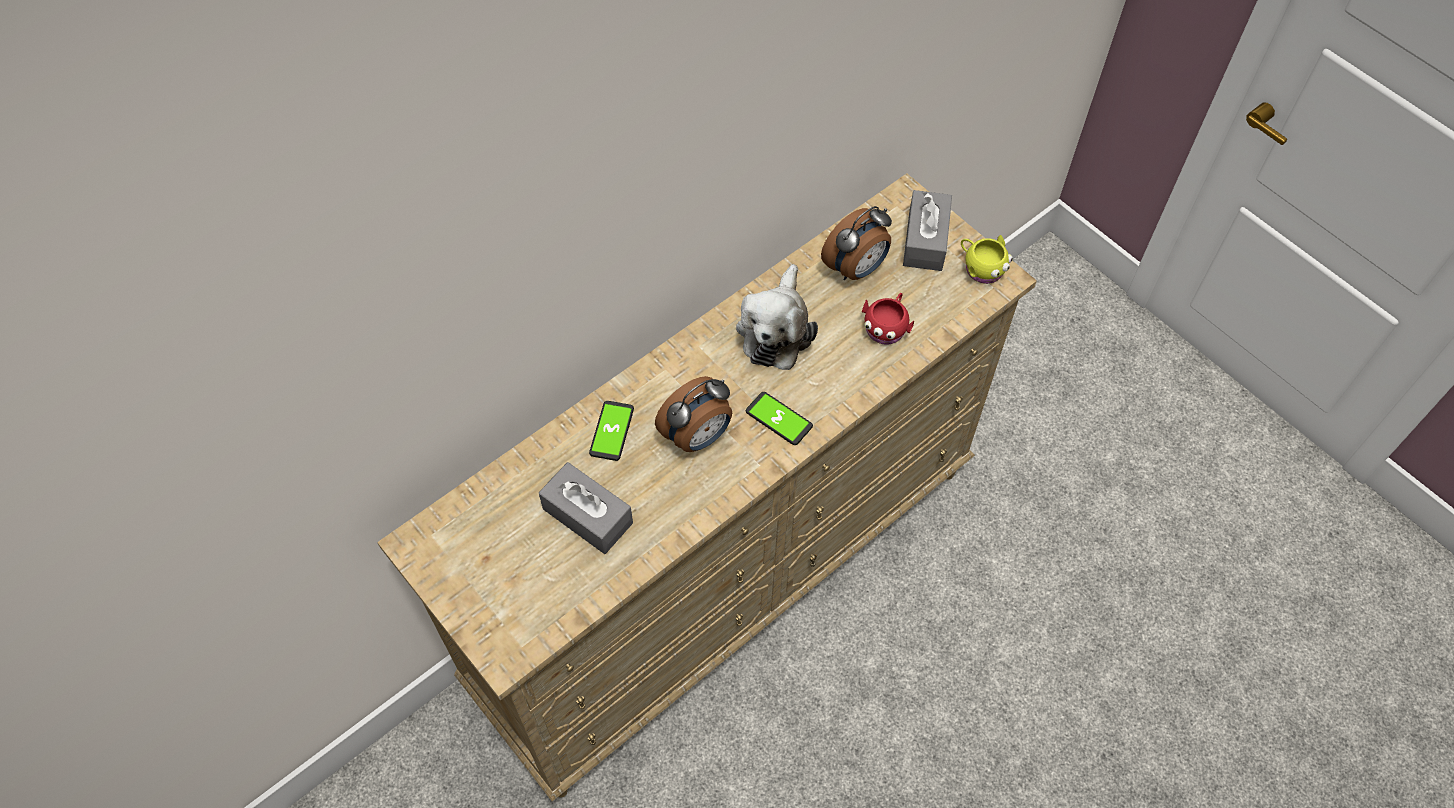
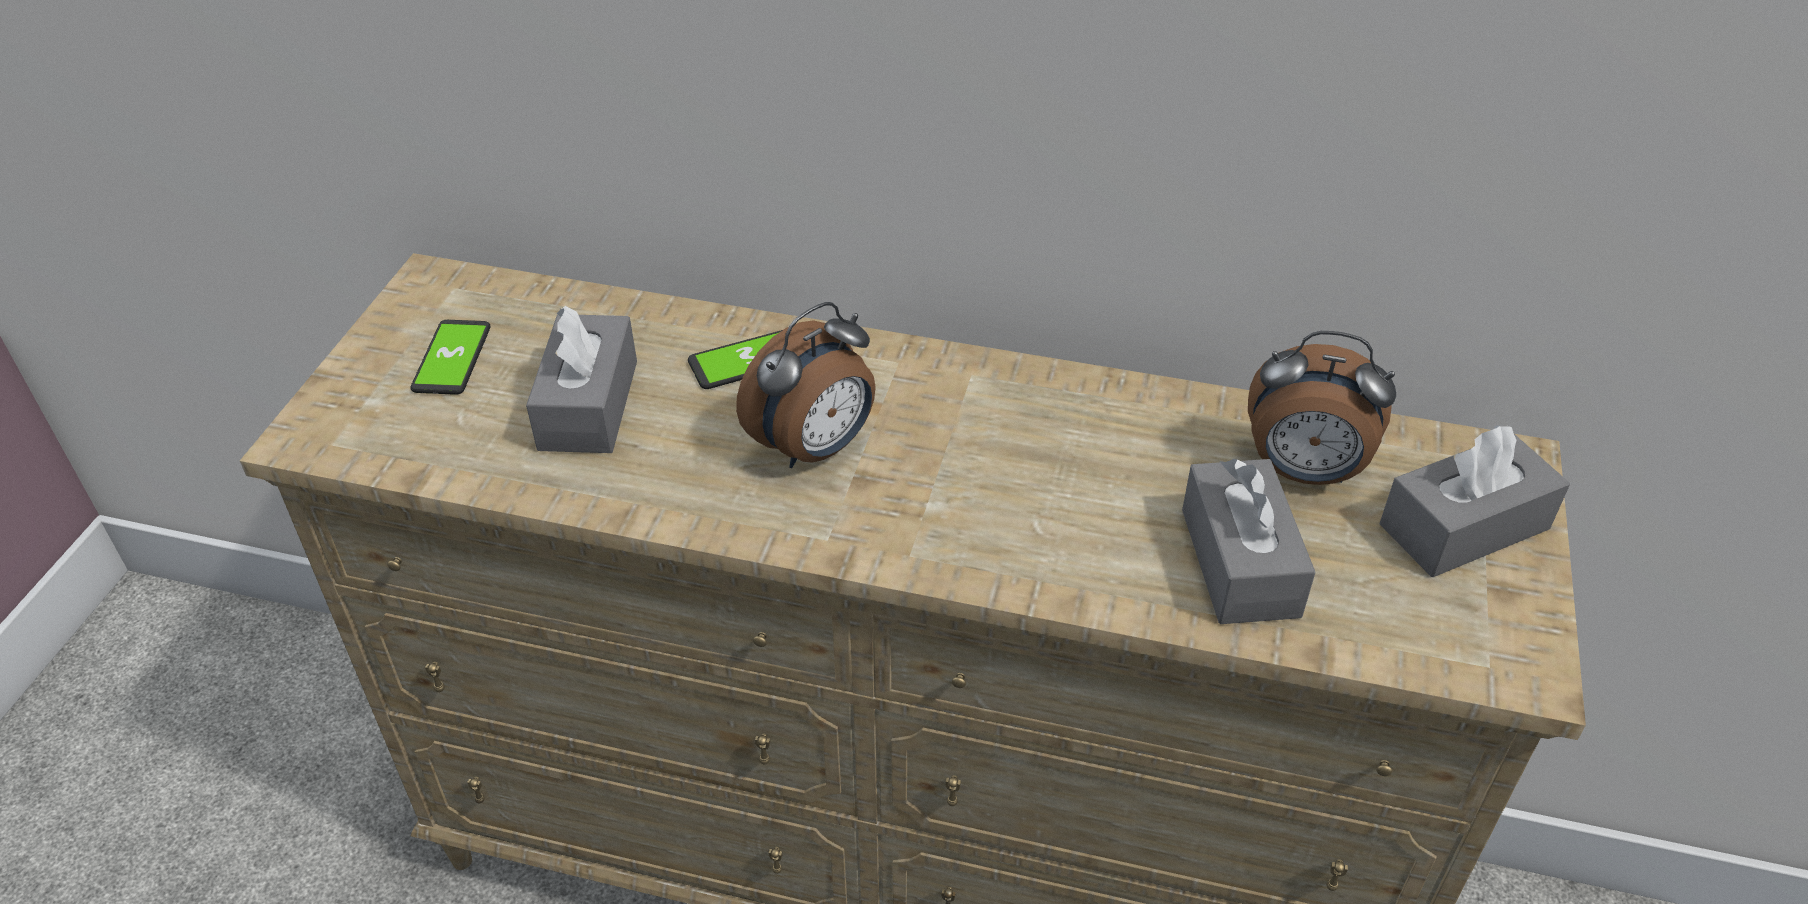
camera: 55 degrees right, 15 degrees down
(698, 437) = (815, 448): alarm clock -> alarm clock turned 60 degrees counterclockwise
(776, 330) = (1087, 438): plush toy -> none
(779, 419) = (931, 520): phone -> phone (452, 359)
(886, 326) = (1239, 562): red mug -> grey tissue box
(981, 267) = (1507, 628): yellow mug -> none

